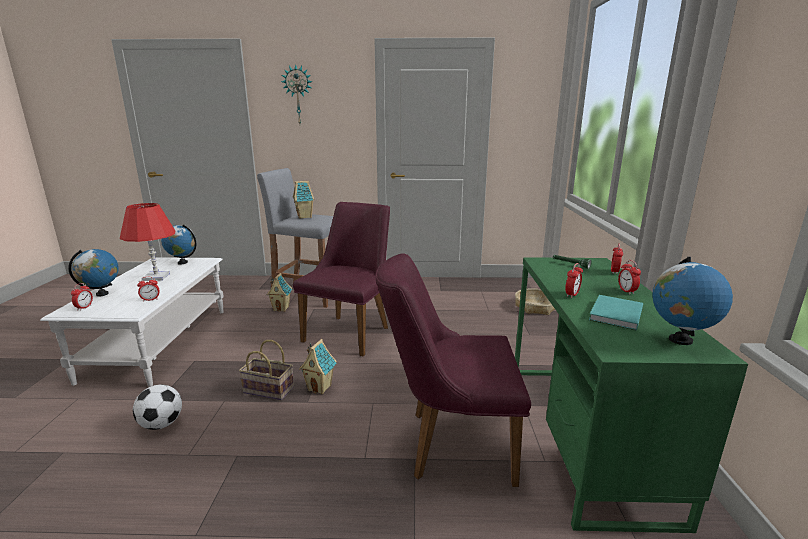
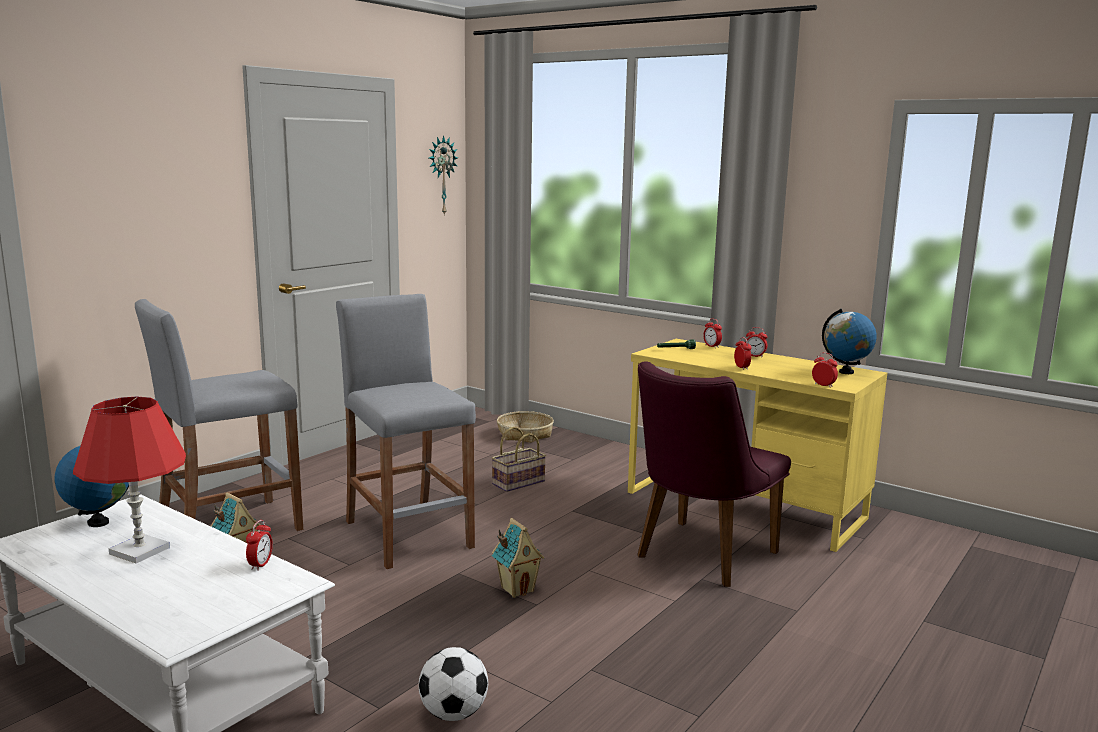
camera: 55 degrees left, 5 degrees down
(84, 307) = (191, 619): alarm clock -> alarm clock (823, 385)
(102, 294) = (140, 601): globe -> none
(267, 390) = (474, 623): basket -> basket (518, 483)
(298, 95) = (120, 158): wall clock -> wall clock (441, 175)
(305, 217) = (224, 382): toy house -> none
(352, 331) = (408, 534): purple chair -> grey stool
(582, 434) = (744, 505): green desk -> yellow desk
(614, 315) = (791, 370): turquoise book -> none

